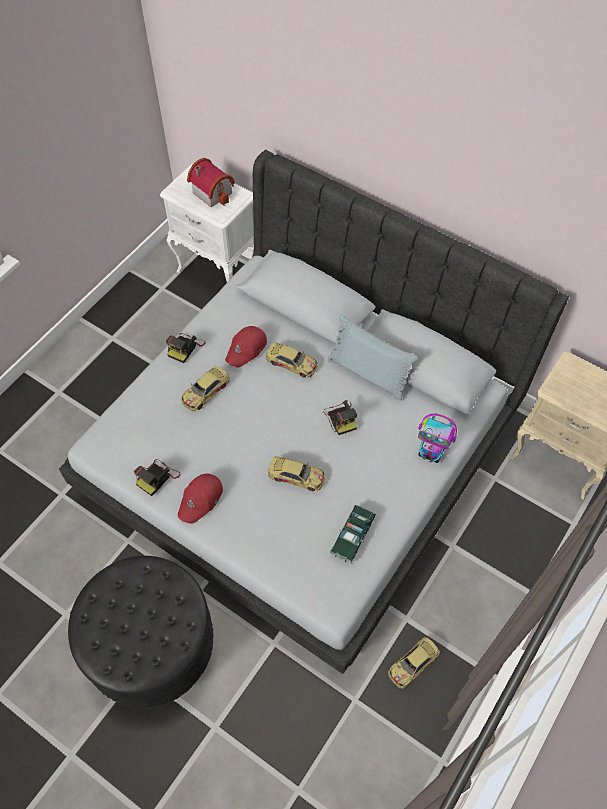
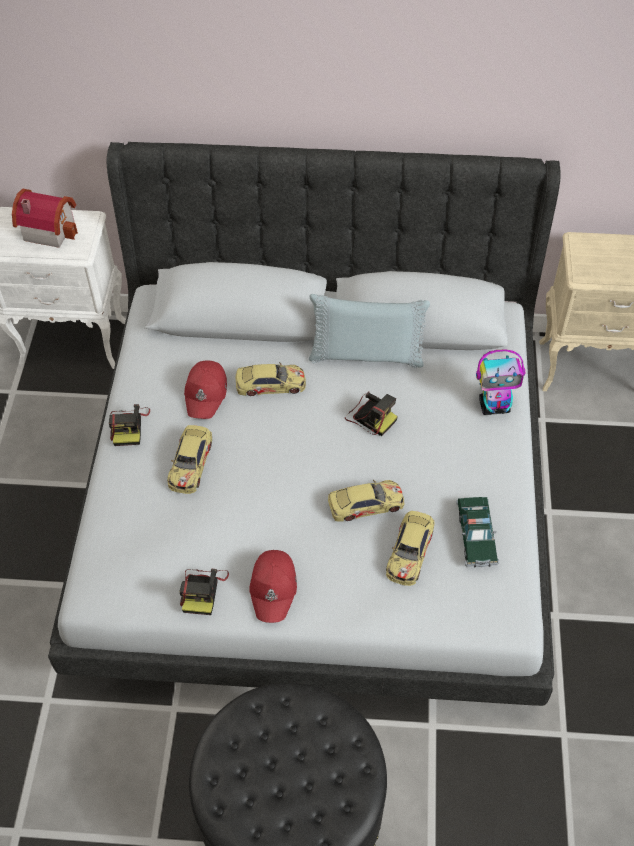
camera: 30 degrees left, 5 degrees down
(413, 663) = (596, 658): toy car -> toy car (410, 551)

